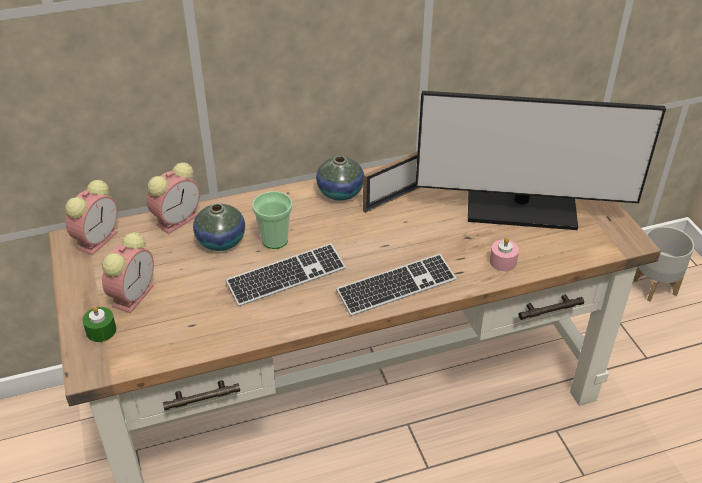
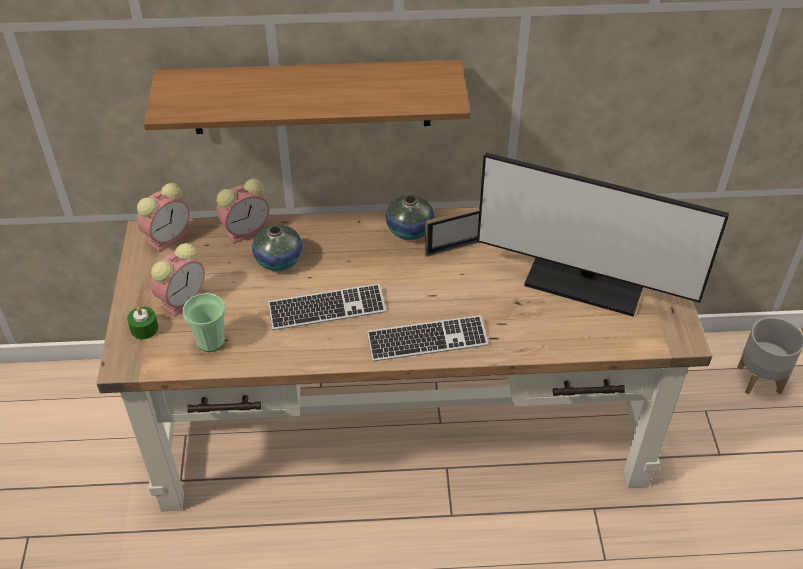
camera: 15 degrees right, 5 degrees up
(232, 68) = (311, 97): none -> shelf
(275, 240) = (329, 269): cup -> cup (211, 341)
(503, 261) = (542, 335): pink candle -> none

